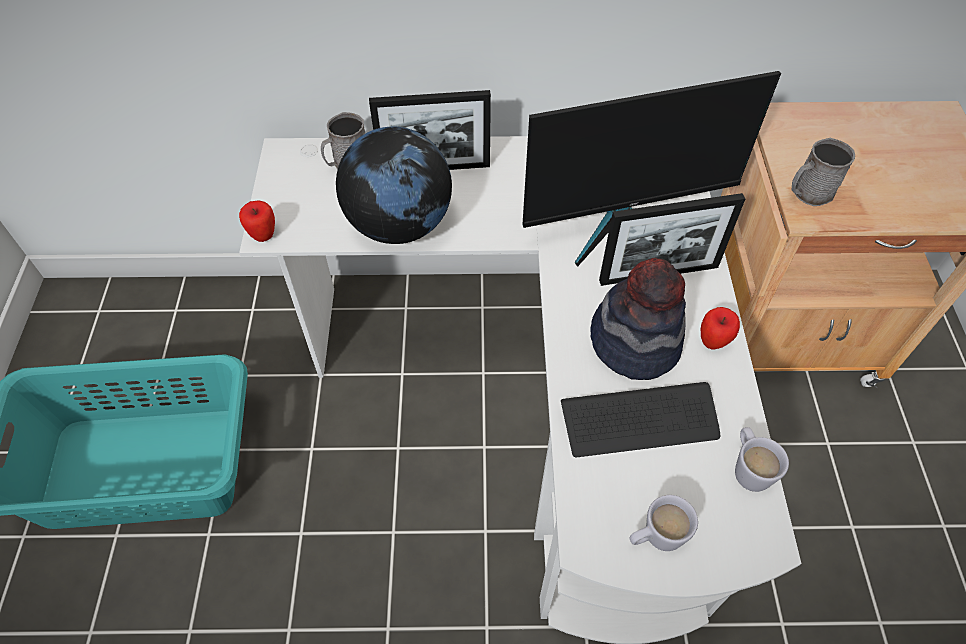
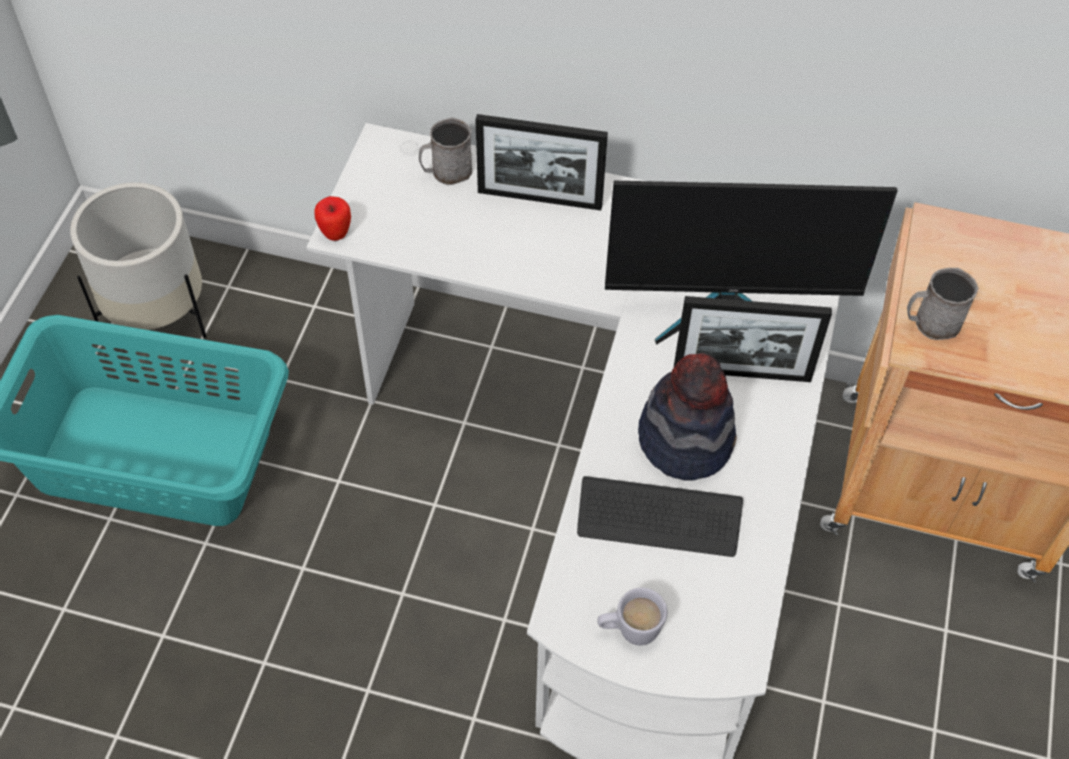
camera: 15 degrees right, 0 degrees up
(120, 346) = (158, 314): none -> white planter
(399, 225) = (481, 254): globe -> none
(712, 342) = (769, 460): apple -> none
(748, 468) = (751, 592): white mug -> none

